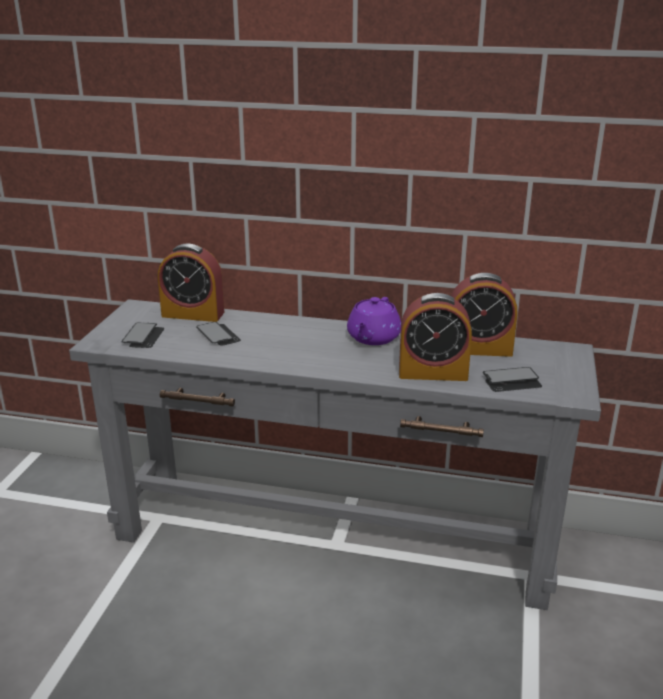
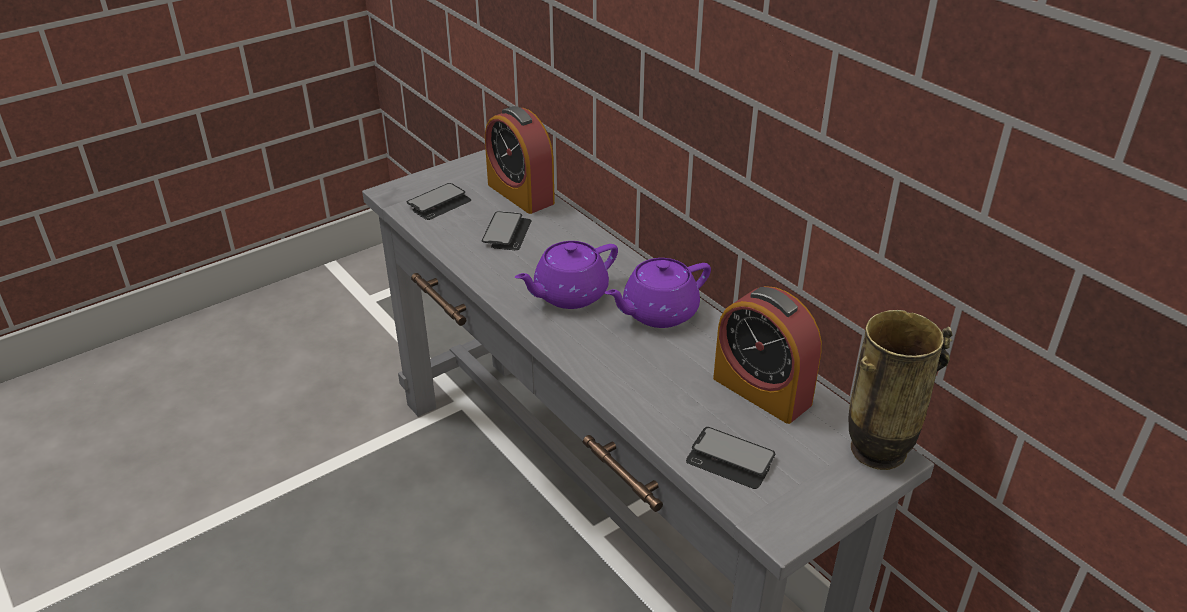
camera: 40 degrees right, 10 degrees up
(309, 349) = (569, 294): none -> purple teapot
(433, 372) = (654, 396): alarm clock -> none
(565, 349) = (878, 452): none -> vase

